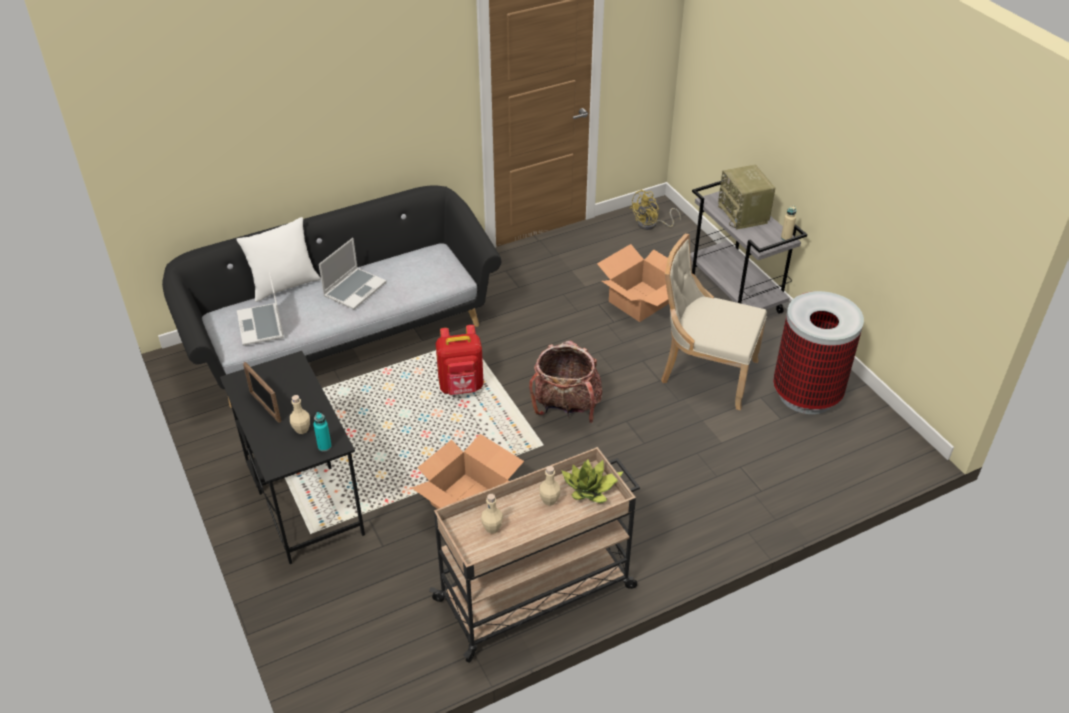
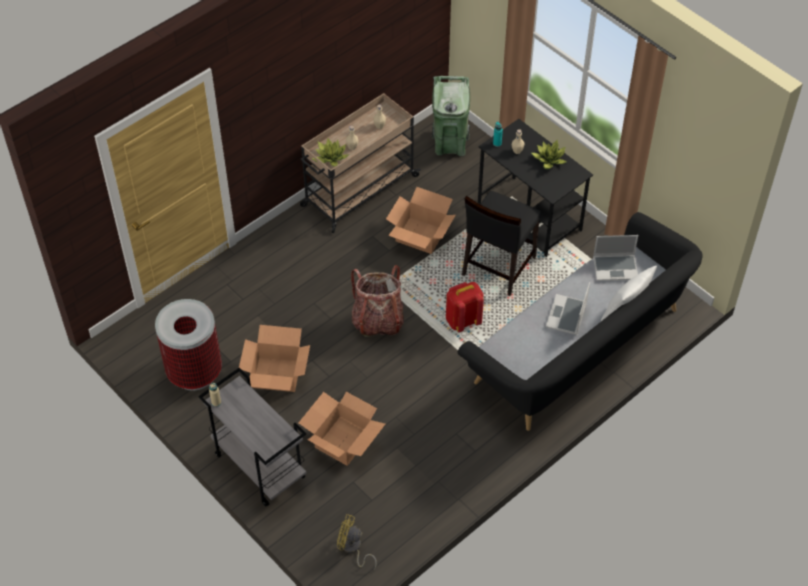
camera: 165 degrees right, 10 degrees up
(262, 326) = (616, 267): laptop -> laptop turned 120 degrees clockwise
(265, 407) = (549, 160): picture frame -> potted plant
(357, 646) = (450, 145): none -> green trash can
(385, 440) = (498, 266): none -> black chair
(651, 225) = (353, 548): yellow fan -> yellow fan turned 105 degrees counterclockwise
(704, 373) = (277, 375): beige chair -> cardboard box
(744, 215) = (255, 424): radio -> none

